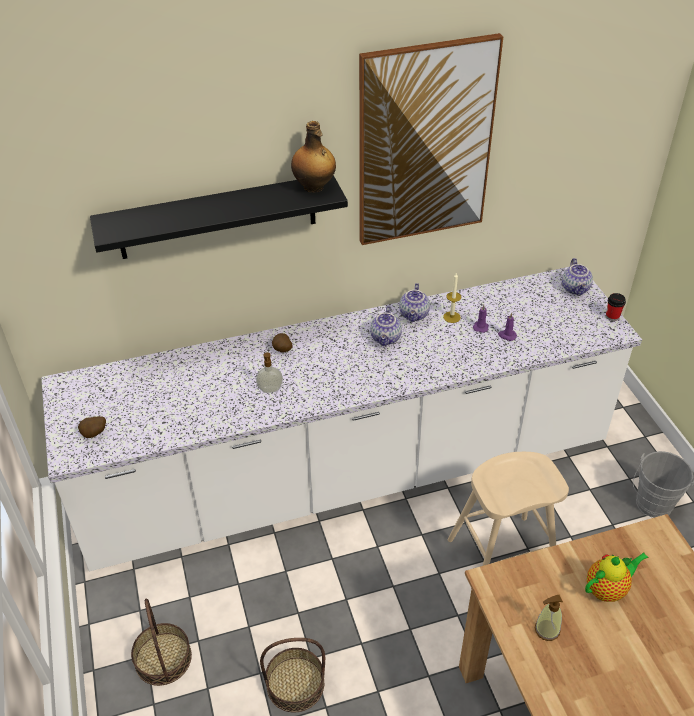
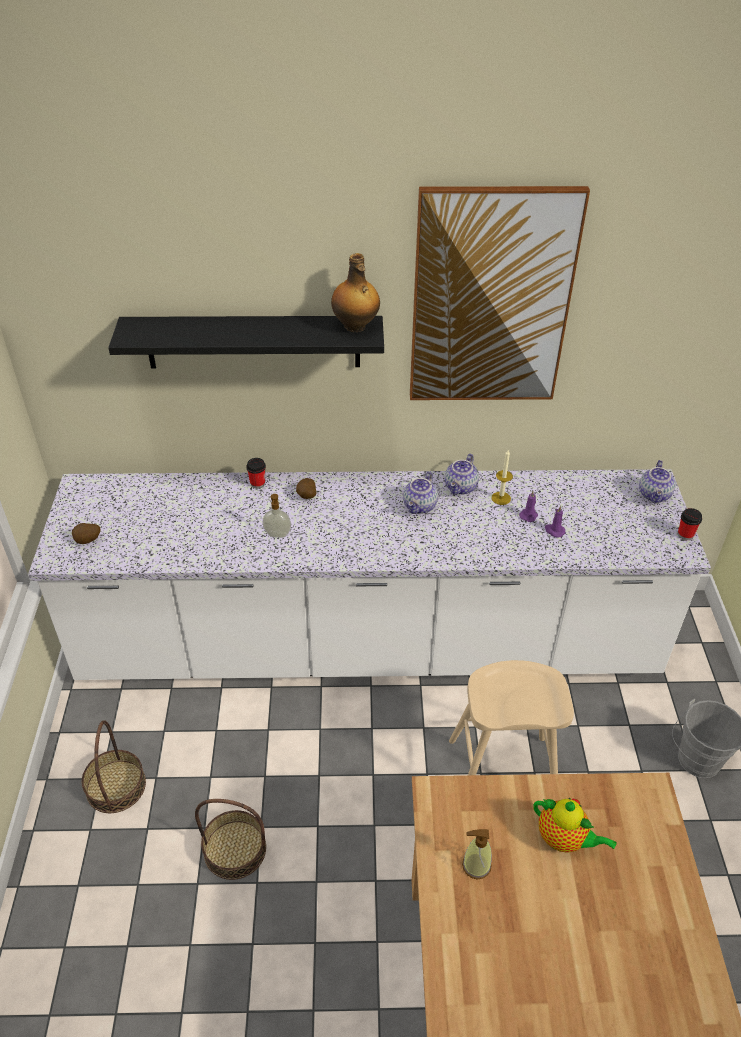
camera: 15 degrees right, 0 degrees up
(232, 348) = (257, 483): none -> cup
(608, 589) = (564, 839): teapot -> teapot turned 45 degrees clockwise

